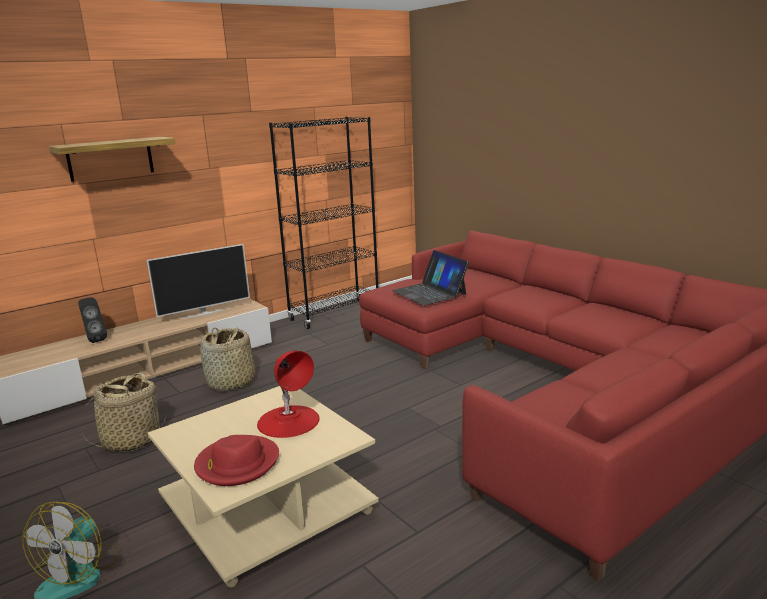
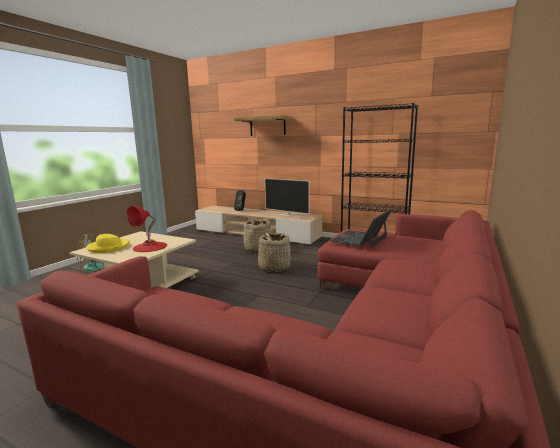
camera: 65 degrees right, 5 degrees down
(131, 440) = (193, 248): basket -> basket (274, 267)
(237, 464) = (108, 247): red hat -> yellow hat

